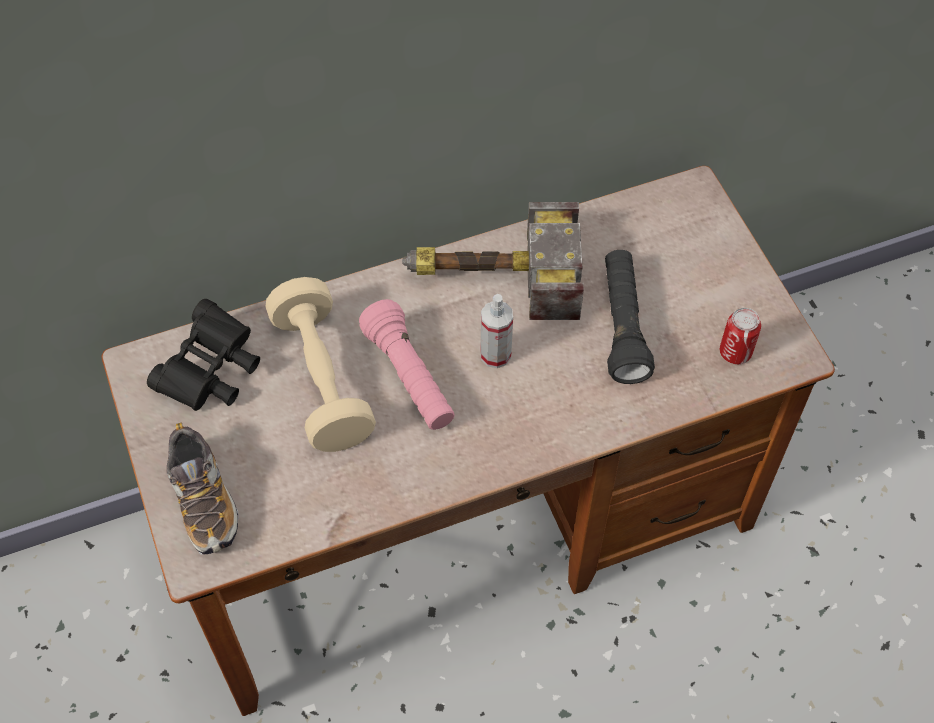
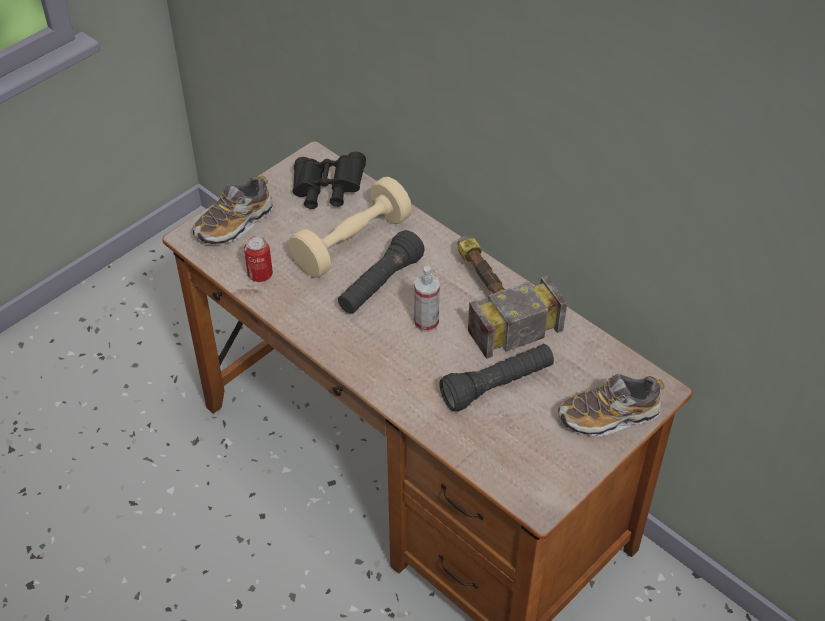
camera: 65 degrees right, 10 degrees down
(410, 377) = (380, 285): pink flashlight -> black flashlight
(709, 247) = (608, 416): none -> shoe
(735, 352) = (518, 463): can -> can (260, 274)

